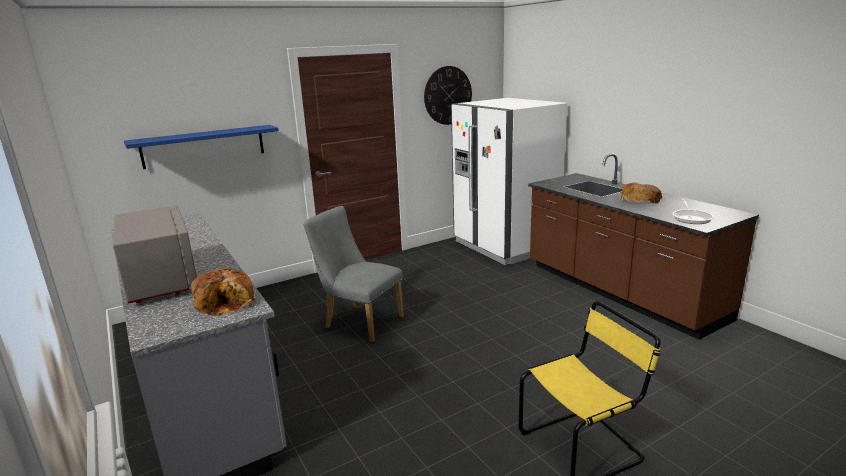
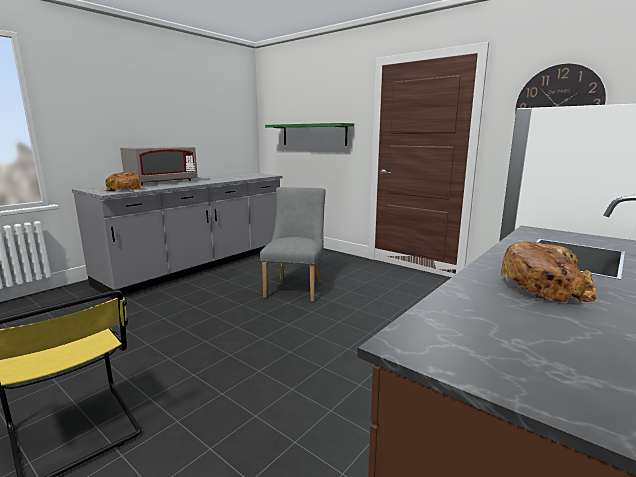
camera: 70 degrees right, 5 degrees down
(204, 146) = (313, 134): blue shelf -> green shelf
(691, 218) = (468, 335): frying pan -> none

